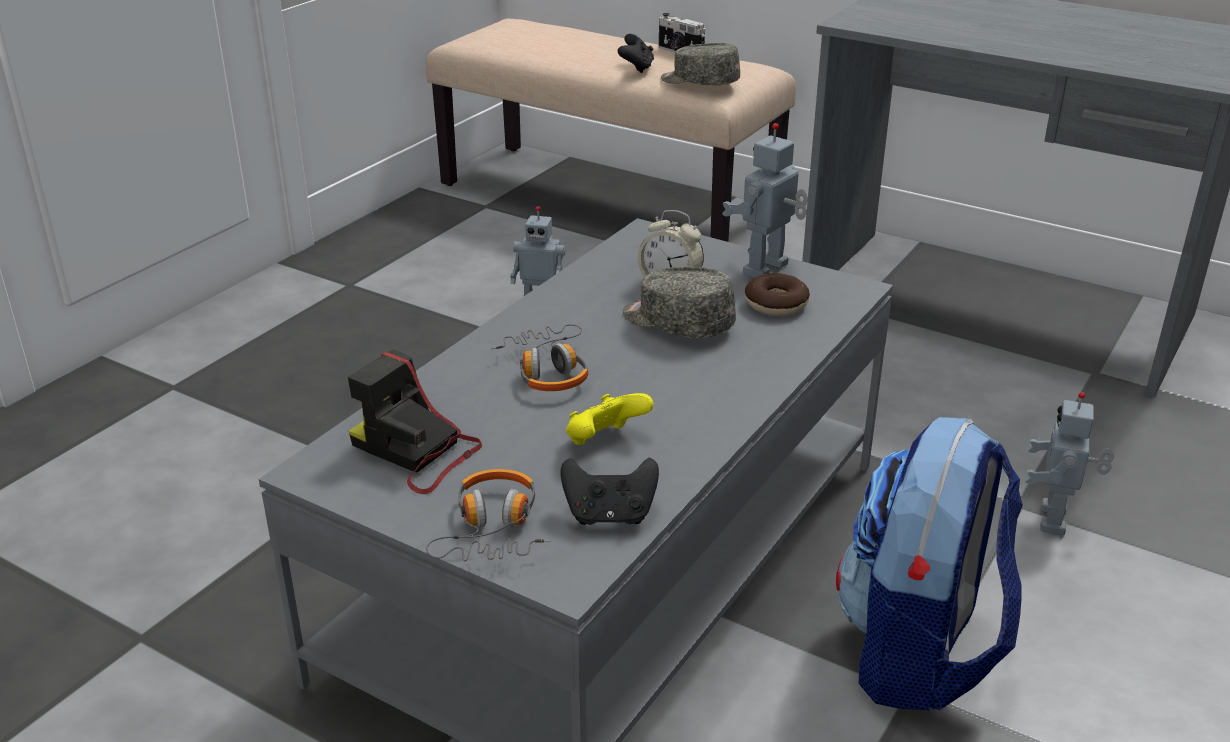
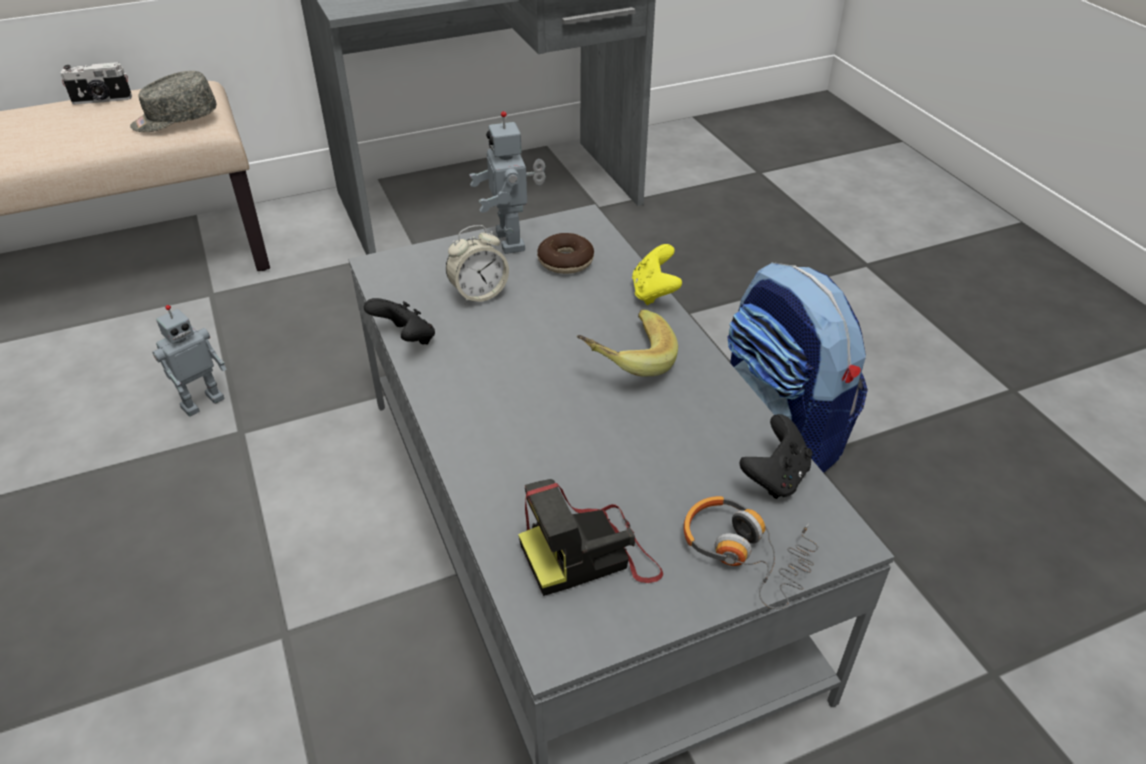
camera: 55 degrees left, 10 degrees up
(548, 370) = (537, 416): headphones -> none
(604, 441) = (673, 434): yellow game controller -> yellow game controller (654, 293)
(636, 68) = (91, 131): black game controller -> black game controller (405, 339)
(674, 383) = (624, 360): none -> banana
(677, 323) = (539, 318): grey cap -> none
(1056, 520) = (713, 308): toy robot -> none

